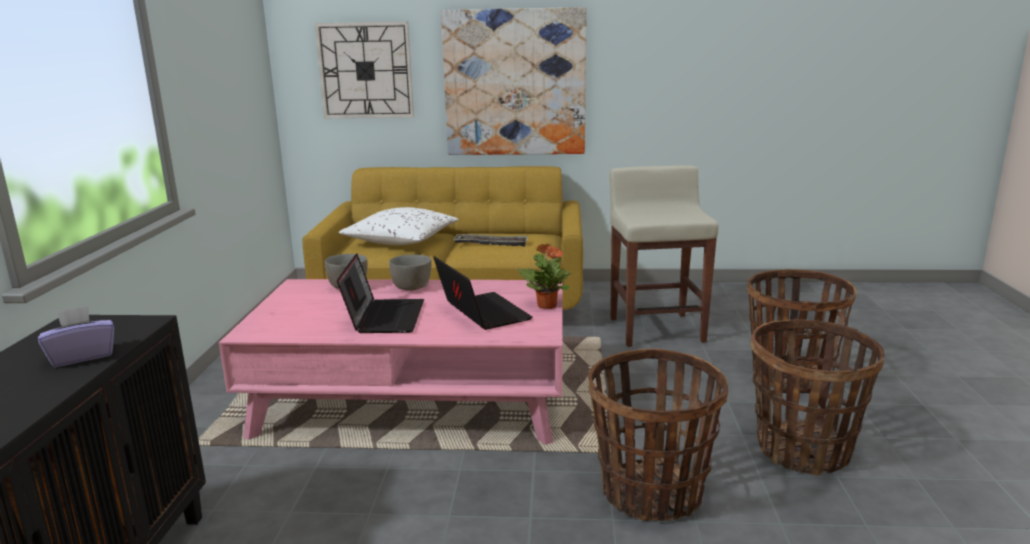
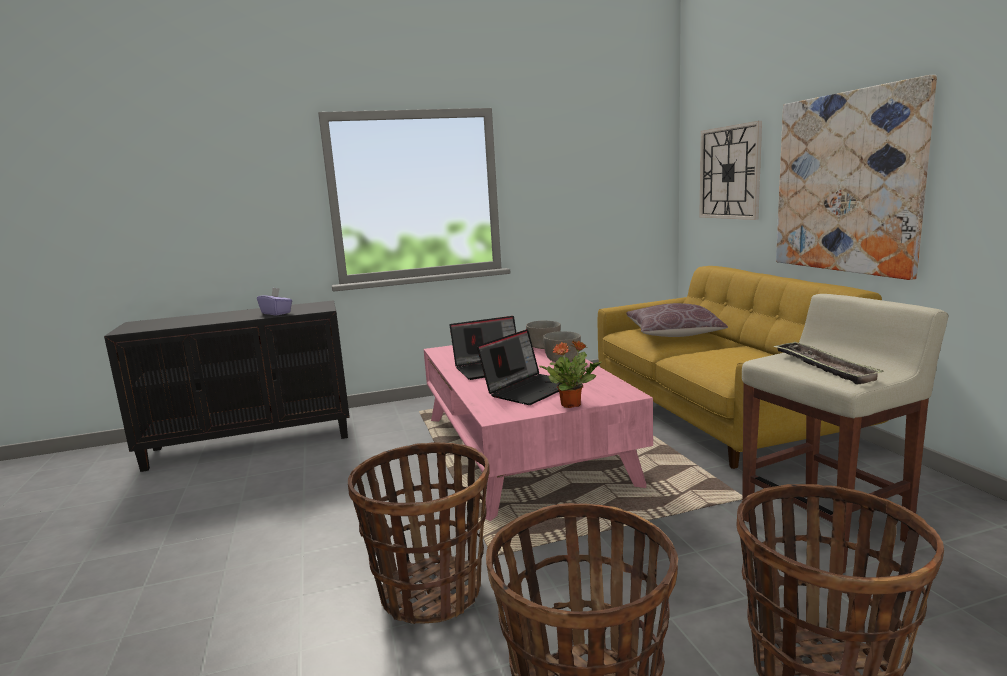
camera: 70 degrees right, 5 degrees down
(401, 241) = (673, 334): white pillow -> brown pillow
(491, 244) = (719, 357): tray -> tray (823, 367)

